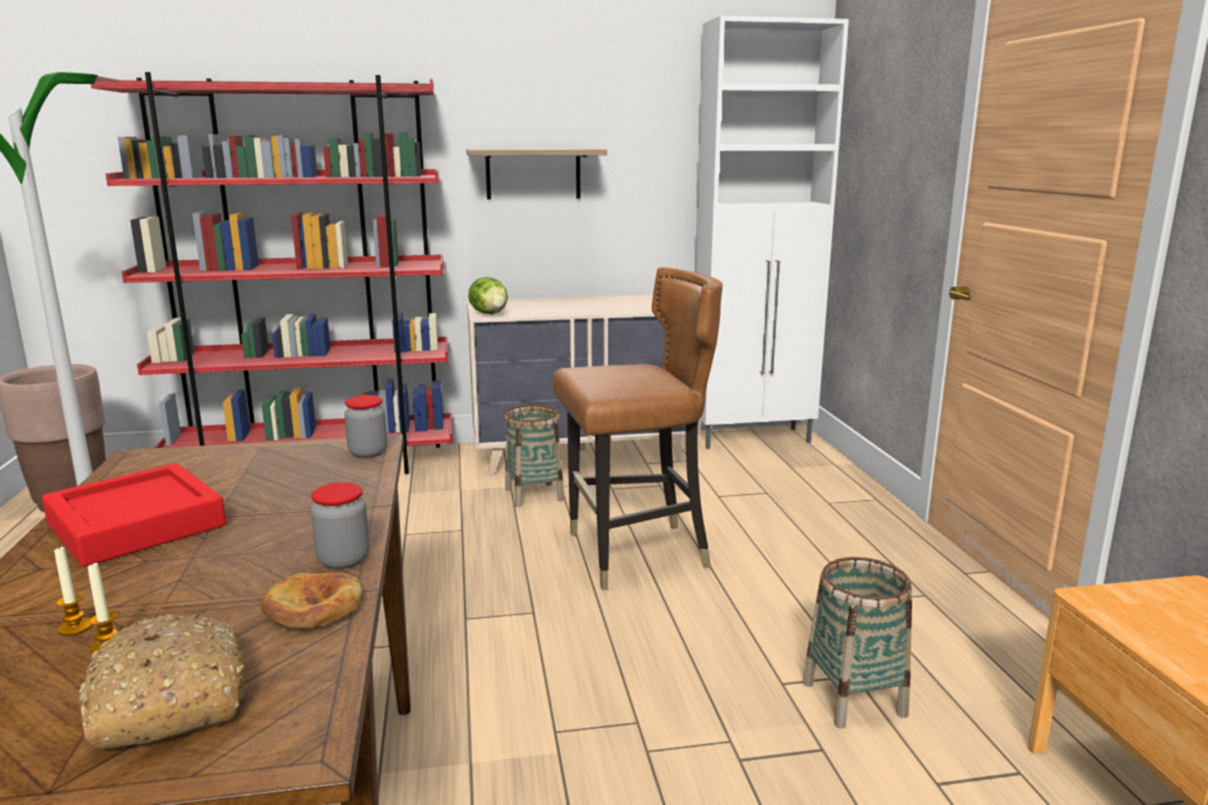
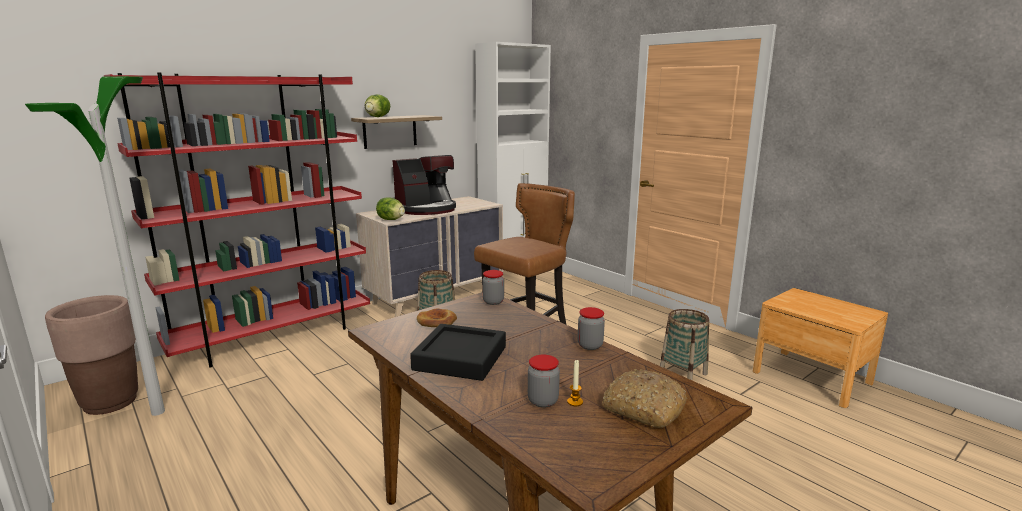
camera: 30 degrees left, 0 degrees up
(75, 627) = (543, 401): candle -> jar
(136, 525) = (460, 358): red tray -> black tray
(314, 607) = (620, 364): bread -> bread (437, 321)
(504, 148) = (377, 117): none -> lettuce
(571, 305) = (426, 209): none -> coffee machine

